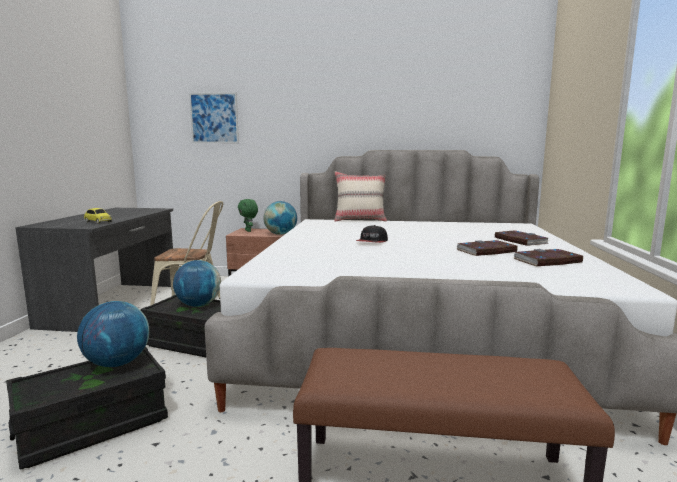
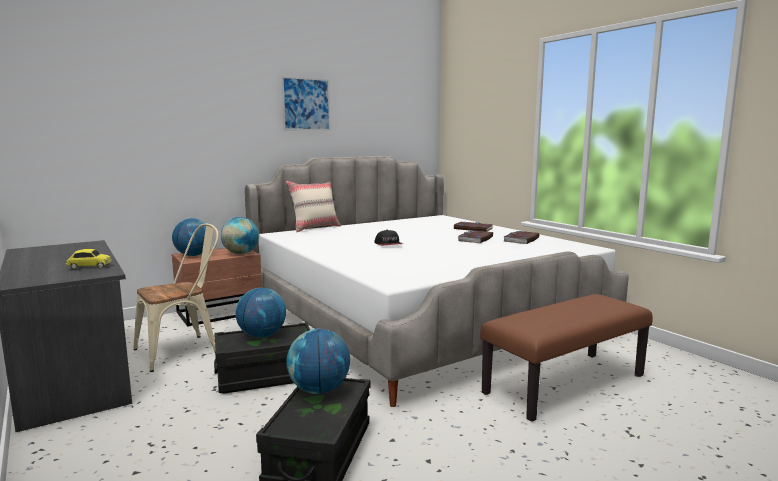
camera: 40 degrees left, 0 degrees up
(214, 118) = (128, 122): picture -> picture (306, 104)
(249, 231) = (193, 255): green plush toy -> globe

